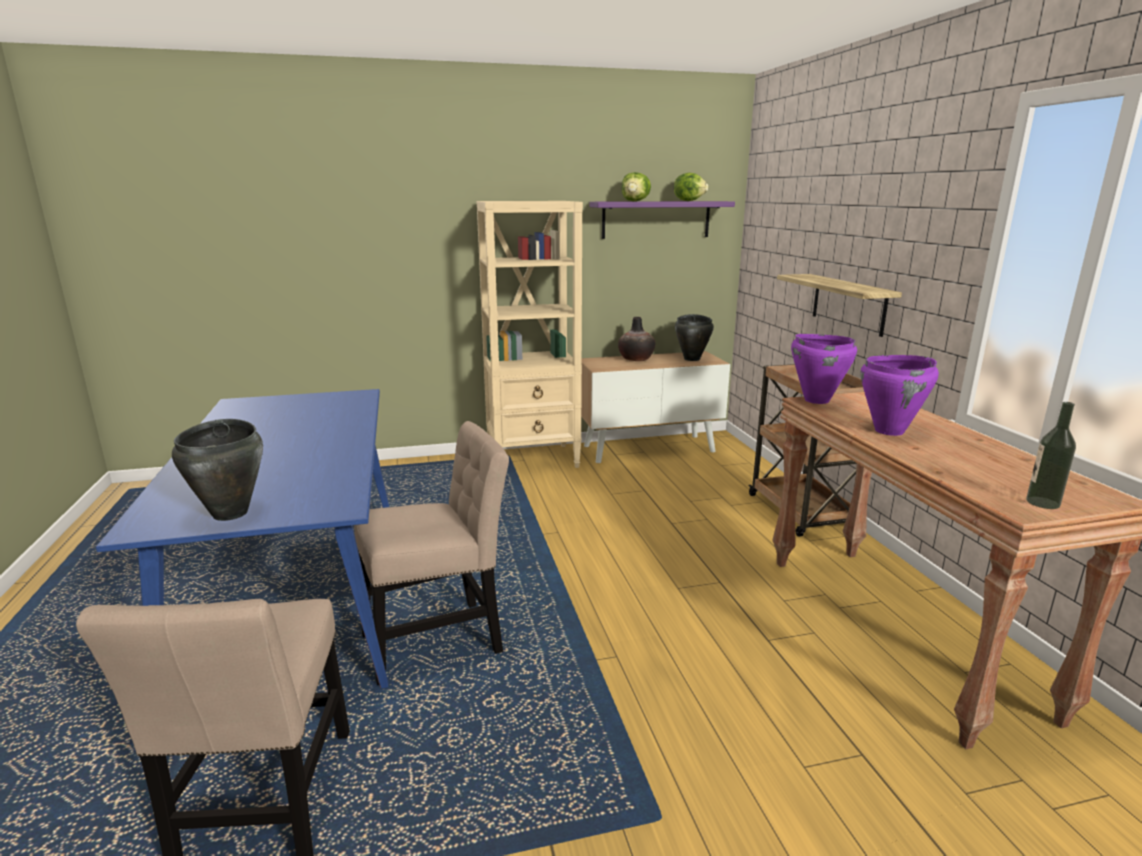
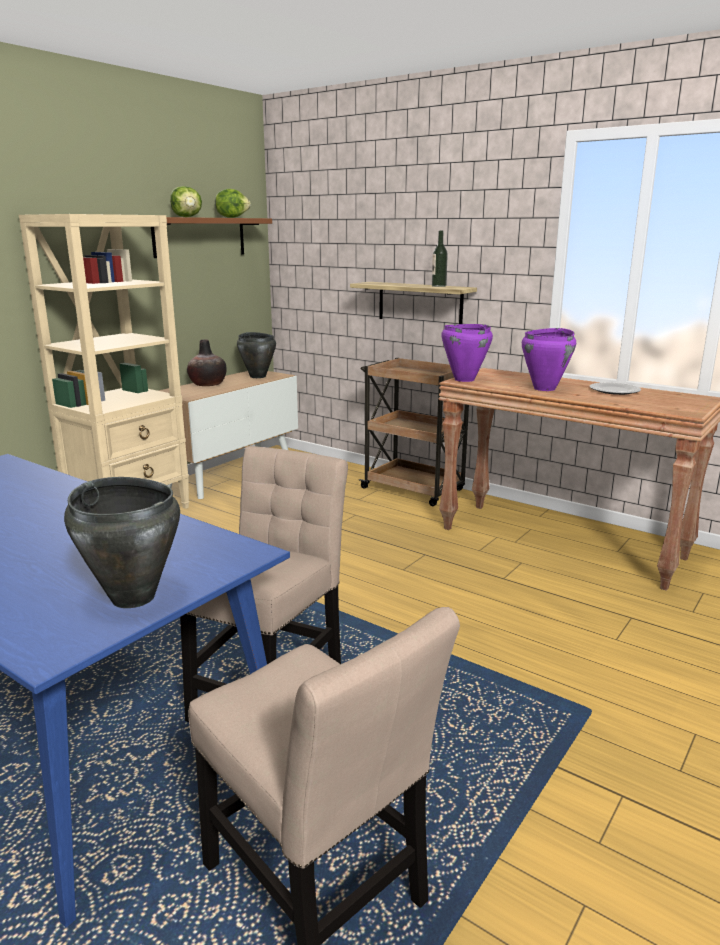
camera: 40 degrees left, 0 degrees up
(656, 219) = (200, 237): purple shelf -> brown shelf
(986, 454) = (615, 390): none -> plate
(1042, 503) = (686, 407): bottle -> bottle (439, 286)

